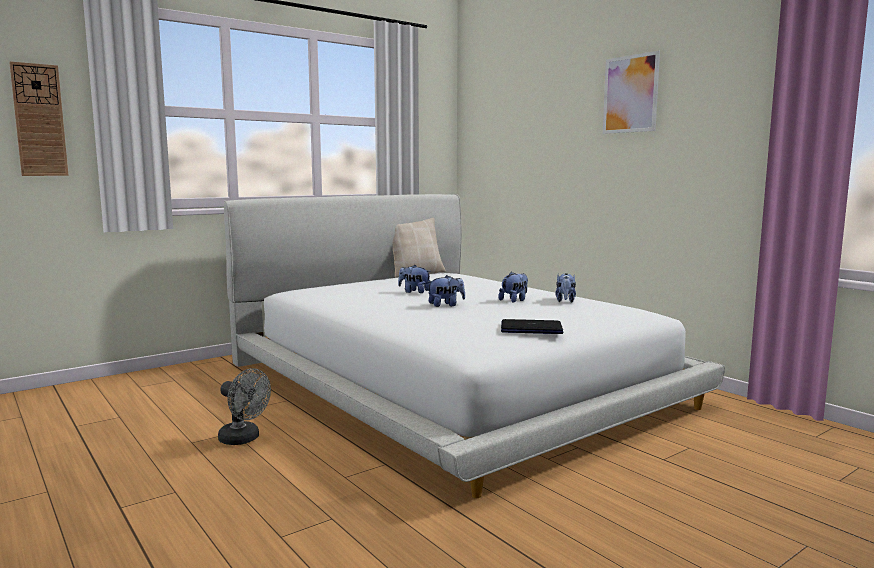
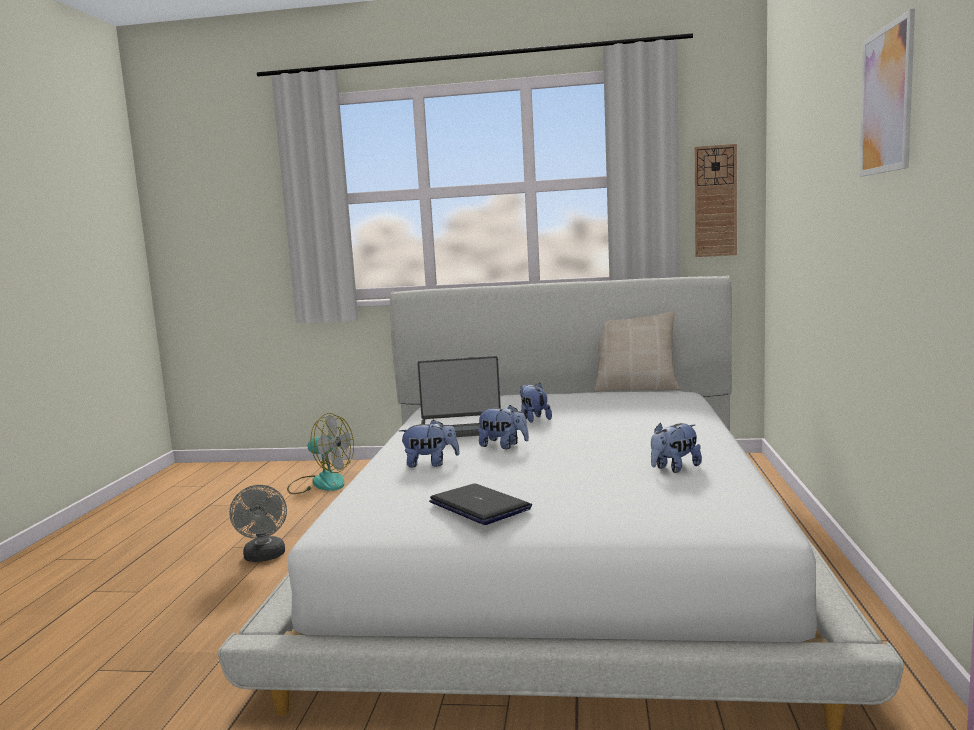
camera: 45 degrees right, 0 degrees up
(39, 120) = (252, 219): wall clock -> wall clock (715, 201)
(164, 388) = (320, 483): none -> fan
(384, 301) = (462, 428): none -> laptop
(514, 300) = (603, 454): plush toy -> plush toy (430, 464)

